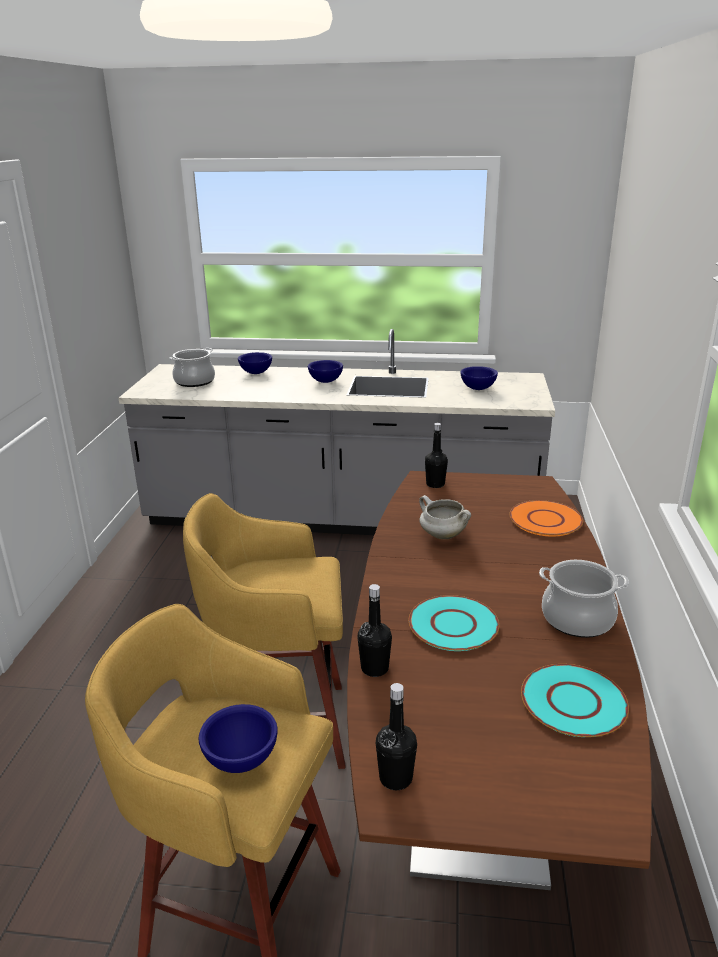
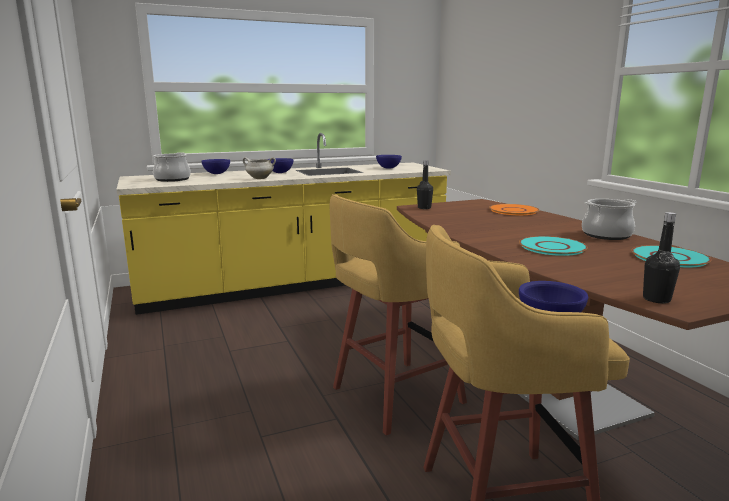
camera: 30 degrees left, 10 degrees down
(341, 518) = (296, 284): grey counter -> yellow counter
(374, 668) = (548, 268): black bottle -> none
(442, 535) = (471, 222): white cooking pot -> white cooking pot (259, 178)

